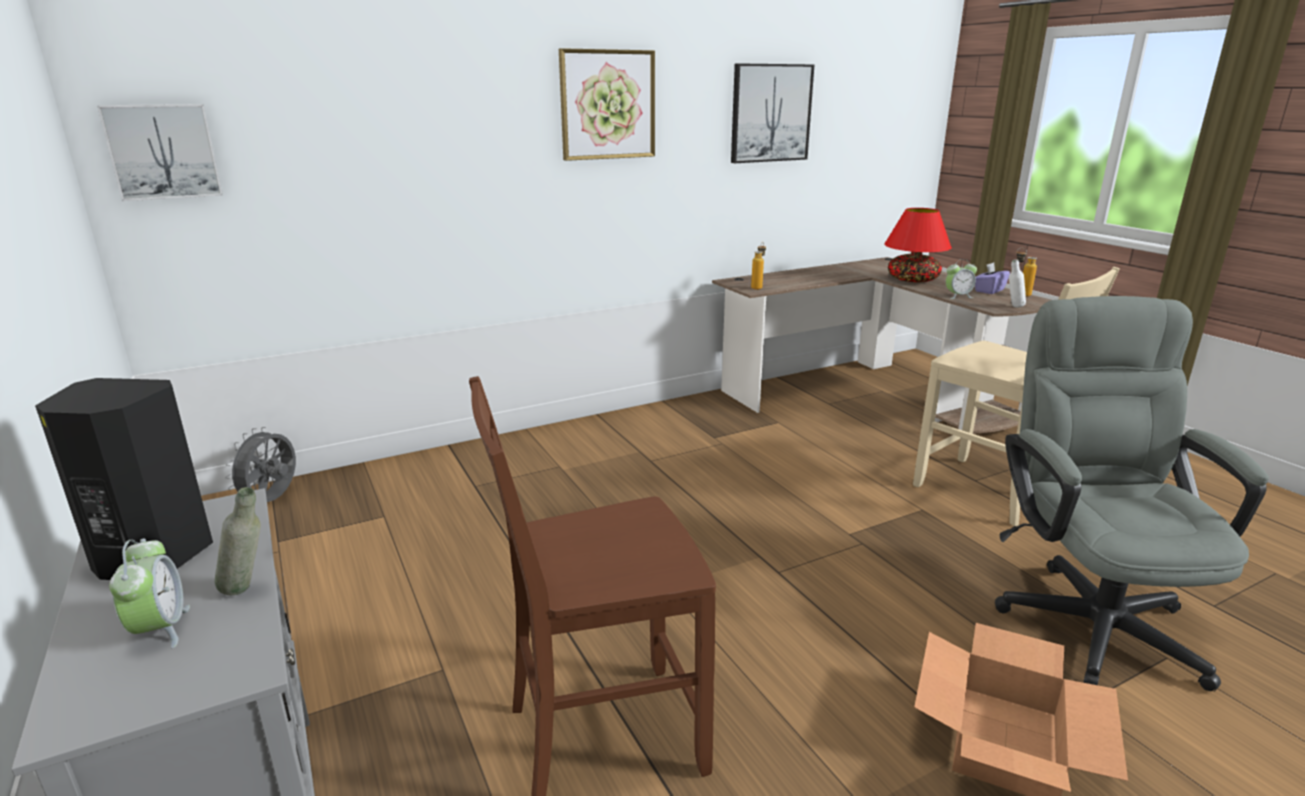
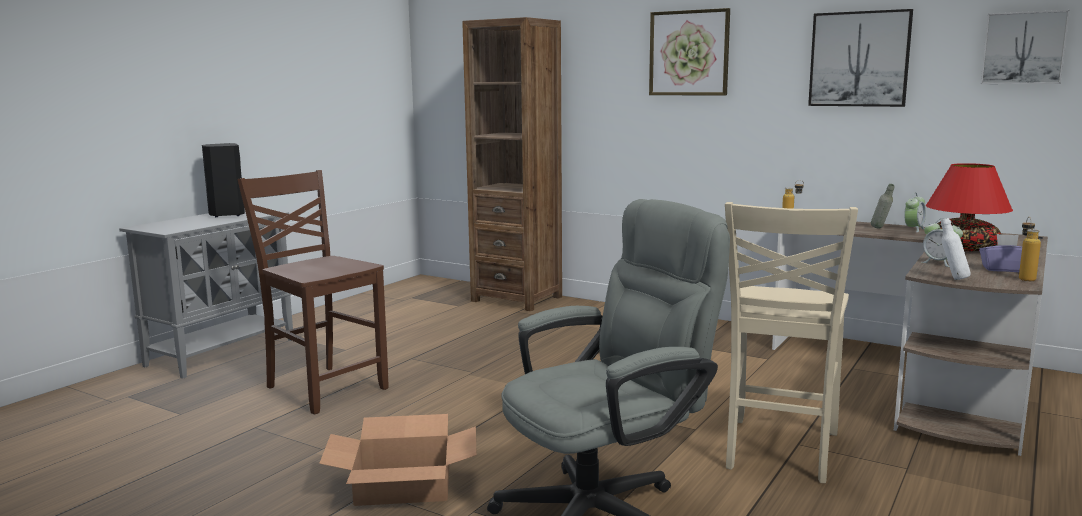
camera: 60 degrees right, 10 degrees down
(160, 629) = (186, 222): alarm clock -> alarm clock (913, 229)
(163, 151) = (441, 80): picture -> picture (1024, 48)
(248, 591) = (213, 223): grey bottle -> grey bottle (881, 228)
(272, 501) = (444, 286): grey fan -> none
(425, 471) = (517, 299): none -> brown bookcase

